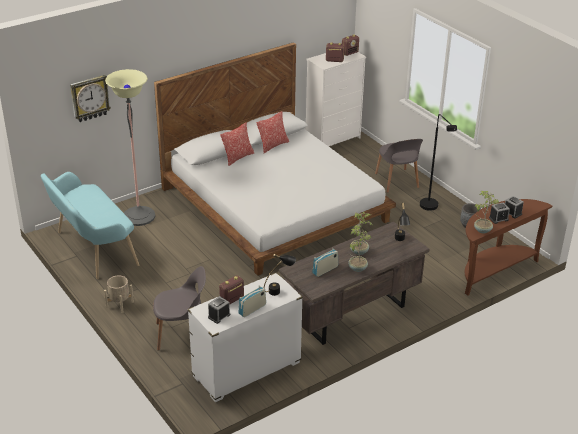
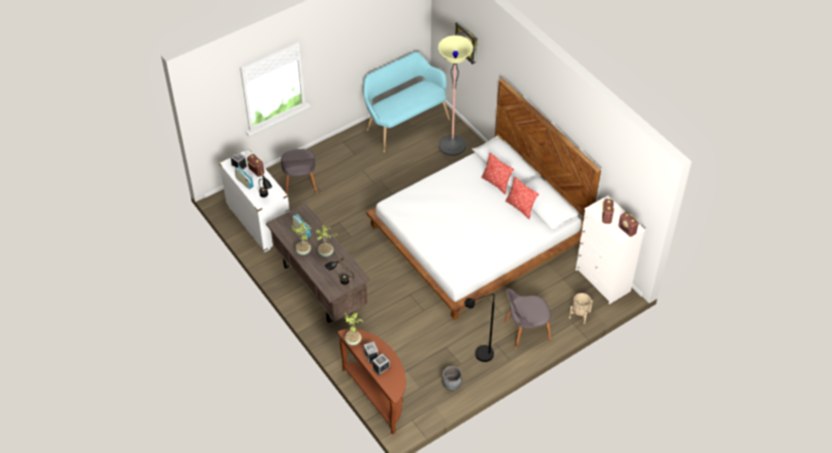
camera: 90 degrees right, 15 degrees up
(119, 304) = (336, 146): beige planter -> beige planter (579, 314)

